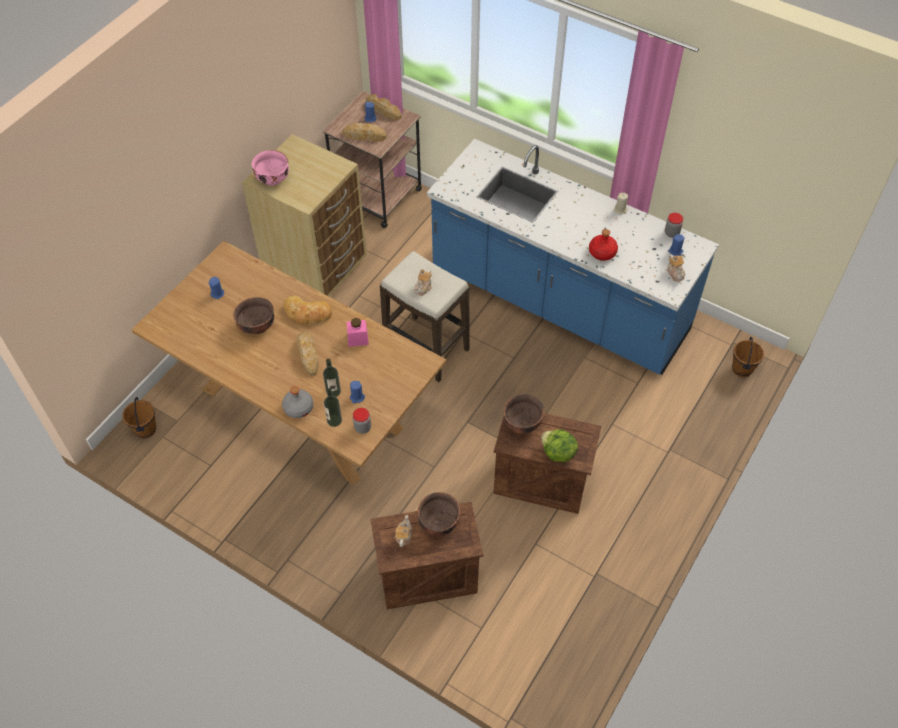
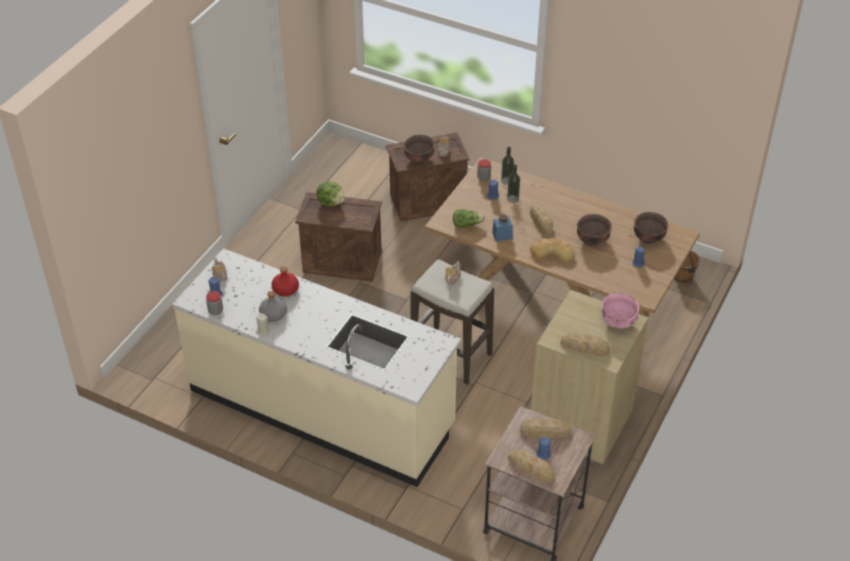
camera: 175 degrees right, 10 degrees down
(299, 408) = (537, 187): grey bottle -> grey bottle (273, 314)
(313, 157) = (585, 347): none -> bread
(358, 339) = (502, 235): pink jar -> blue jar
(396, 357) = (466, 224): none -> lettuce
(523, 424) = (358, 219): brown bowl -> brown bowl (648, 238)
(558, 302) = (322, 408): blue counter -> beige counter
(742, 369) = (150, 356): brown bucket -> none

